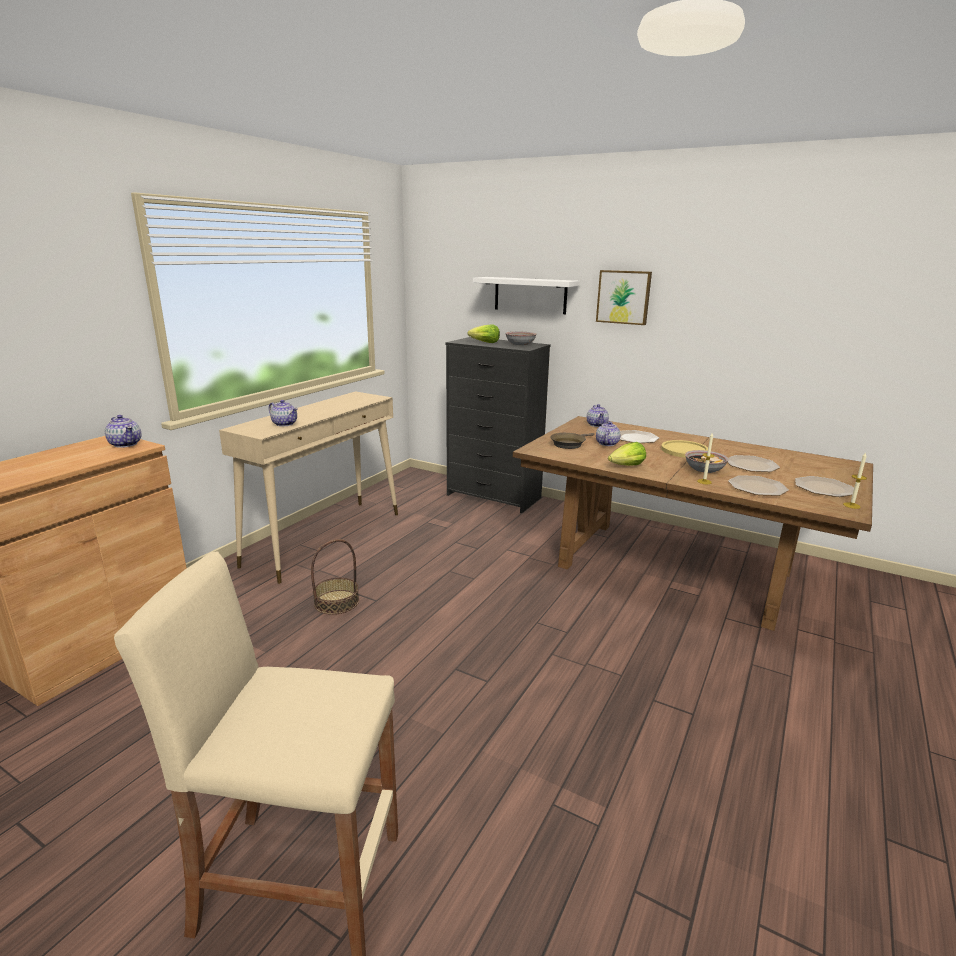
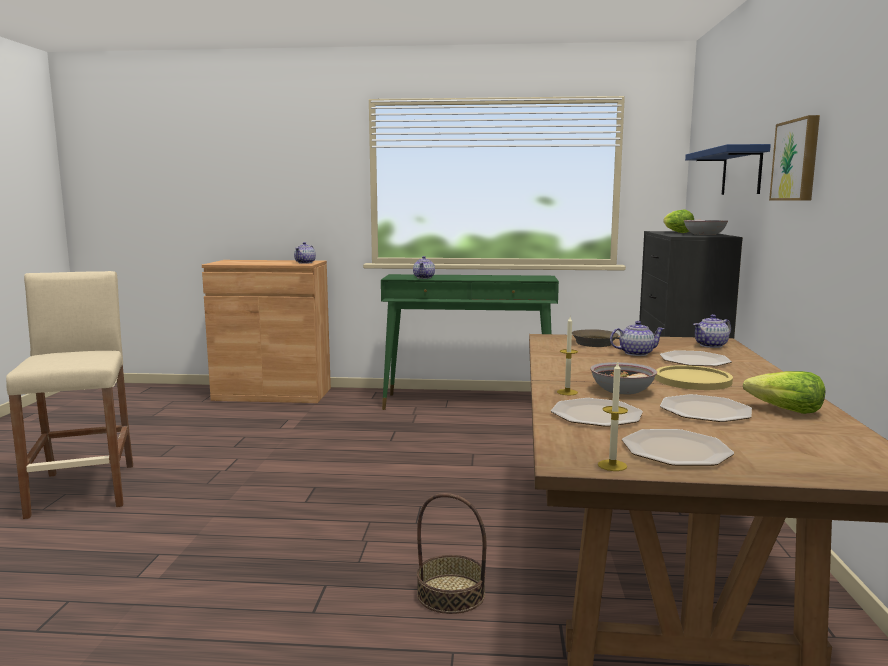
camera: 65 degrees right, 10 degrees down
(325, 538) = (469, 403): beige console table -> green console table
(336, 602) = (374, 430): basket -> basket (451, 594)
(530, 295) = (741, 172): white shelf -> blue shelf
(627, 466) = (561, 364): lettuce -> lettuce (784, 410)

